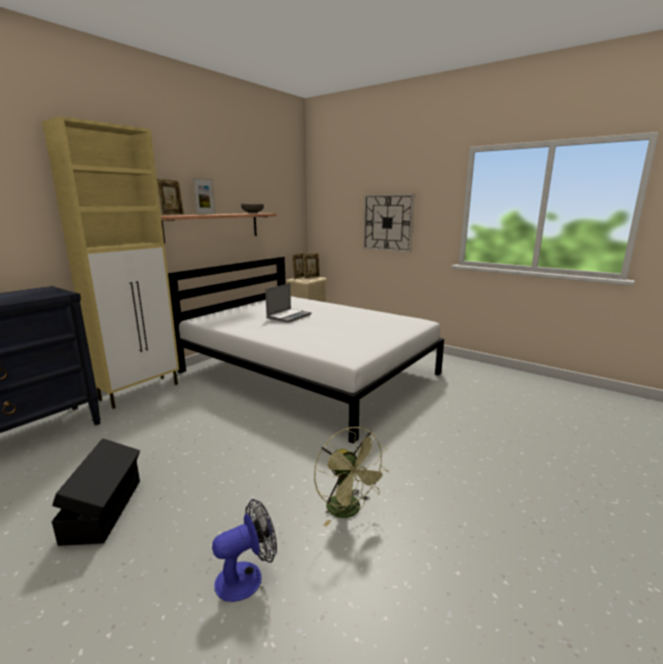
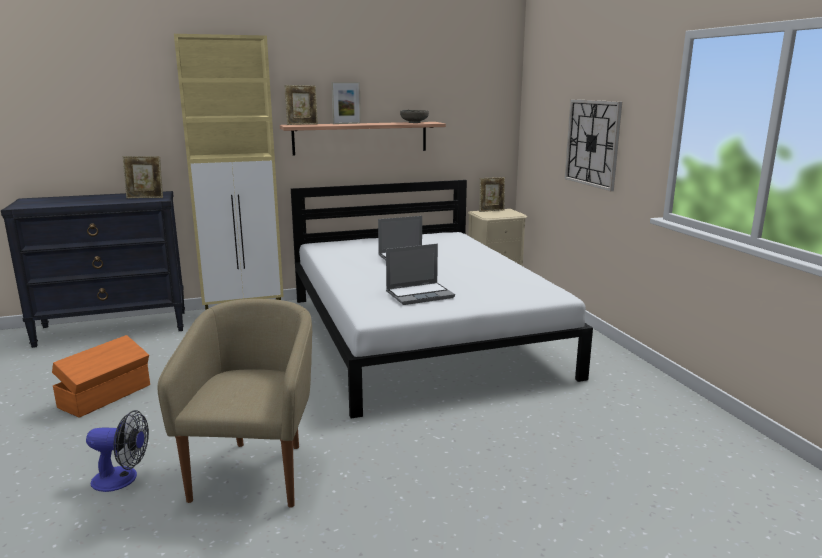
camera: 35 degrees right, 0 degrees up
(105, 509) = (106, 396): black storage box -> orange storage box
(311, 278) = (506, 213): picture frame -> picture frame (145, 198)
(348, 337) = (420, 294): none -> laptop
(349, 511) = (255, 471): green fan -> beige armchair

